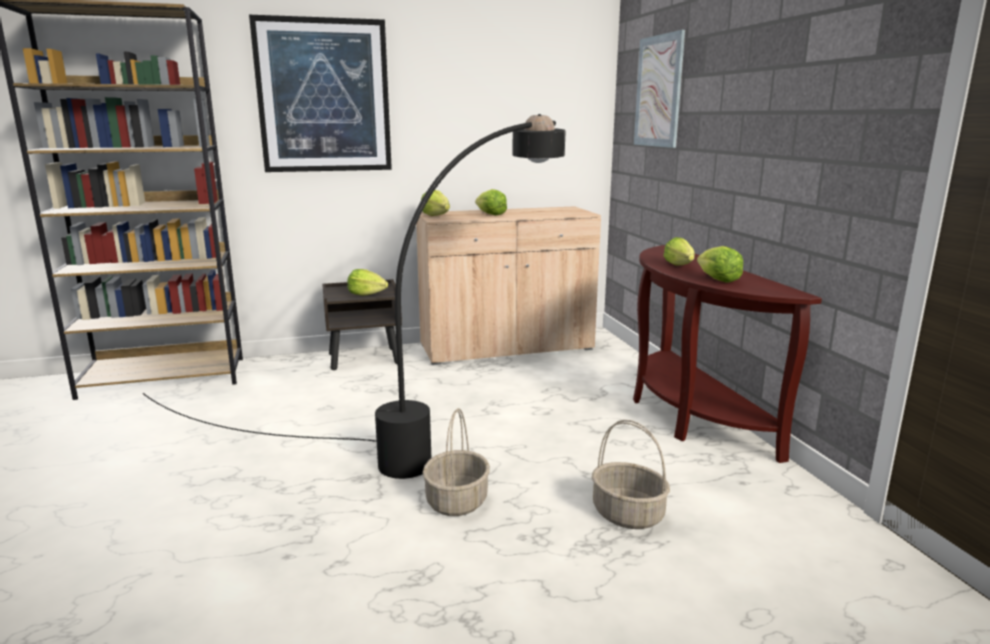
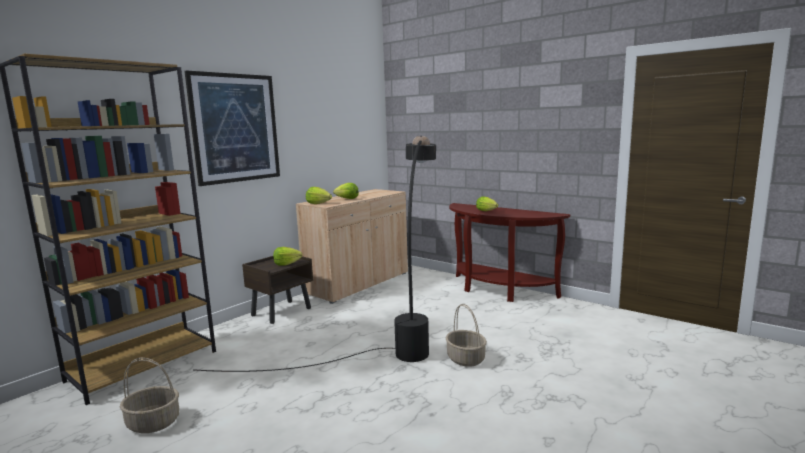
camera: 35 degrees left, 5 degrees down
(628, 514) = (540, 336): basket -> basket (154, 422)
(658, 91) = (430, 119): picture -> none
(717, 279) = (518, 214): lettuce -> none

